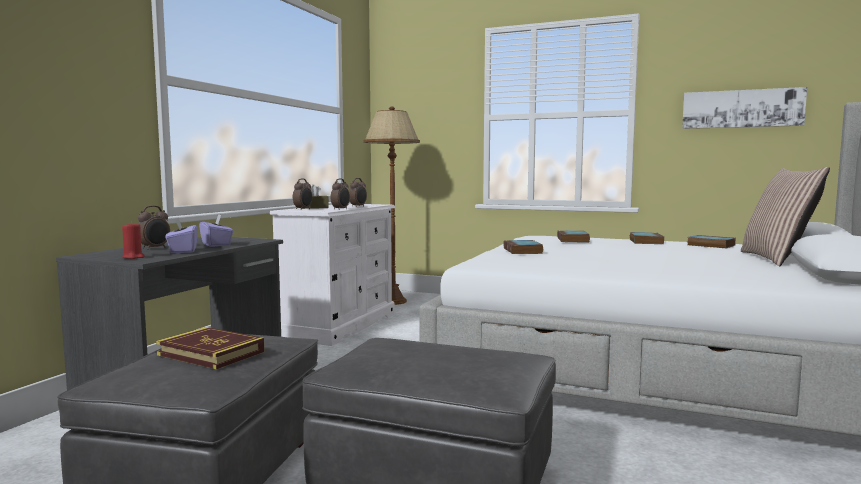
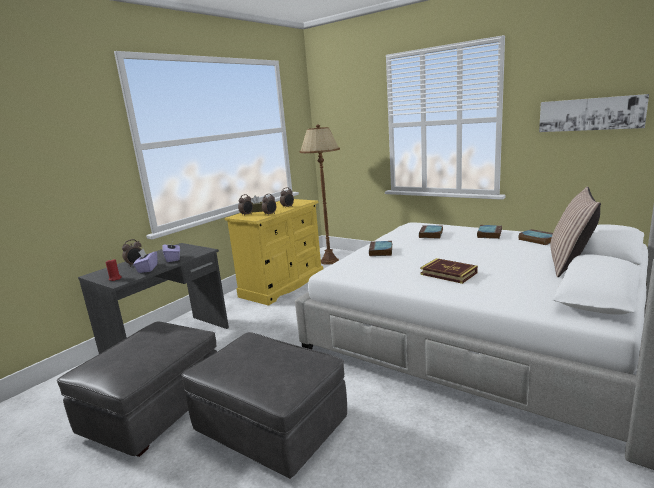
camera: 15 degrees right, 10 degrees up
(211, 353) = (143, 348): book -> book (448, 273)
(340, 325) = (283, 285): white dresser -> yellow dresser

